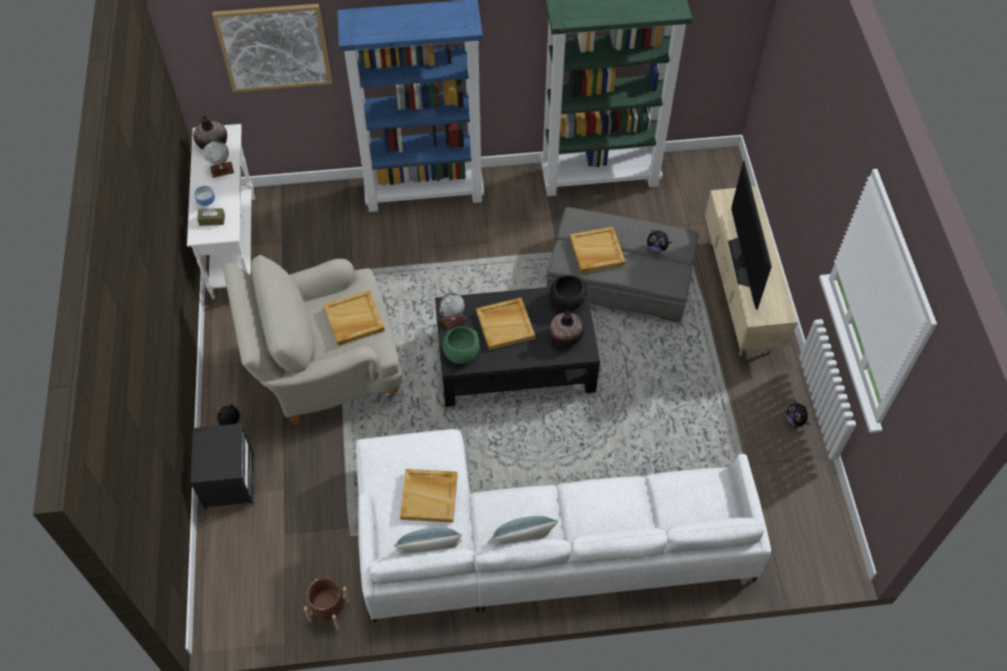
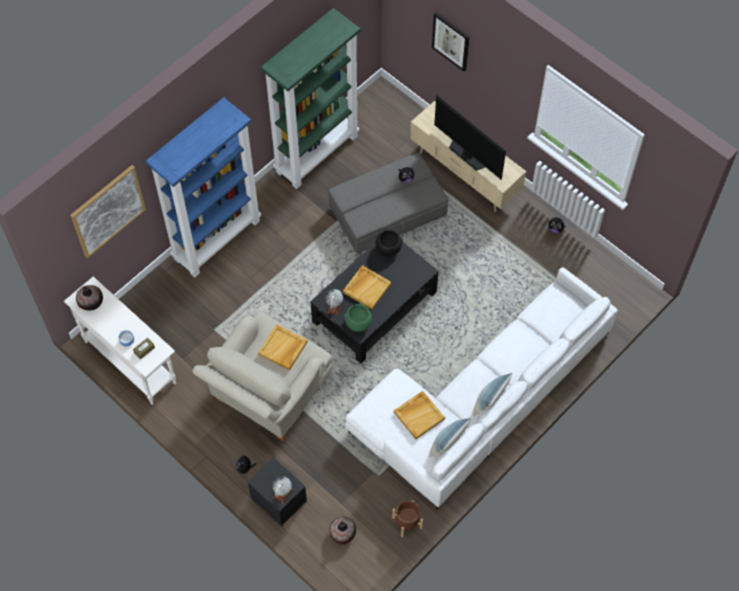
camera: 40 degrees left, 5 degrees up
(222, 170) = (115, 314): globe -> globe (283, 493)
(565, 337) = (407, 270): vase -> vase (342, 533)
(596, 252) = (374, 206): beige tray -> none
(802, 106) = (451, 41): none -> picture

